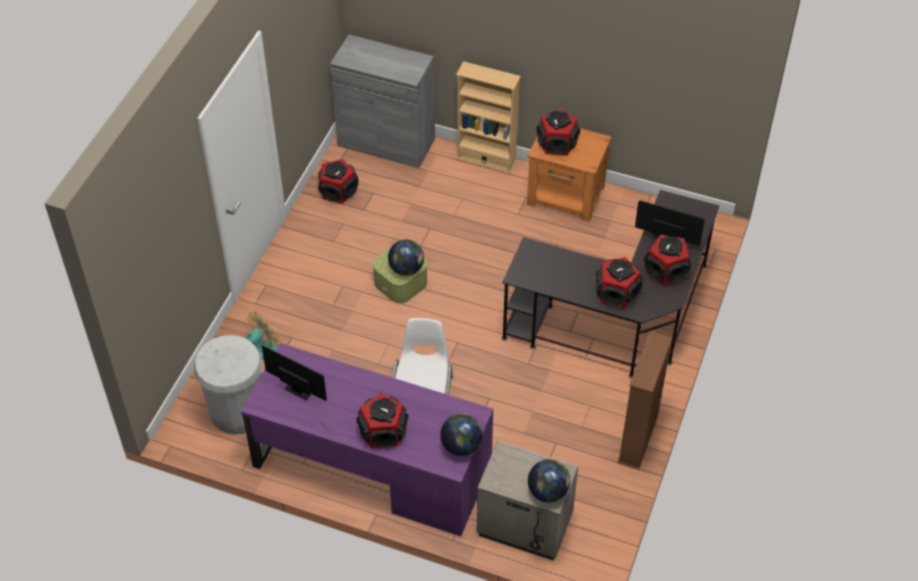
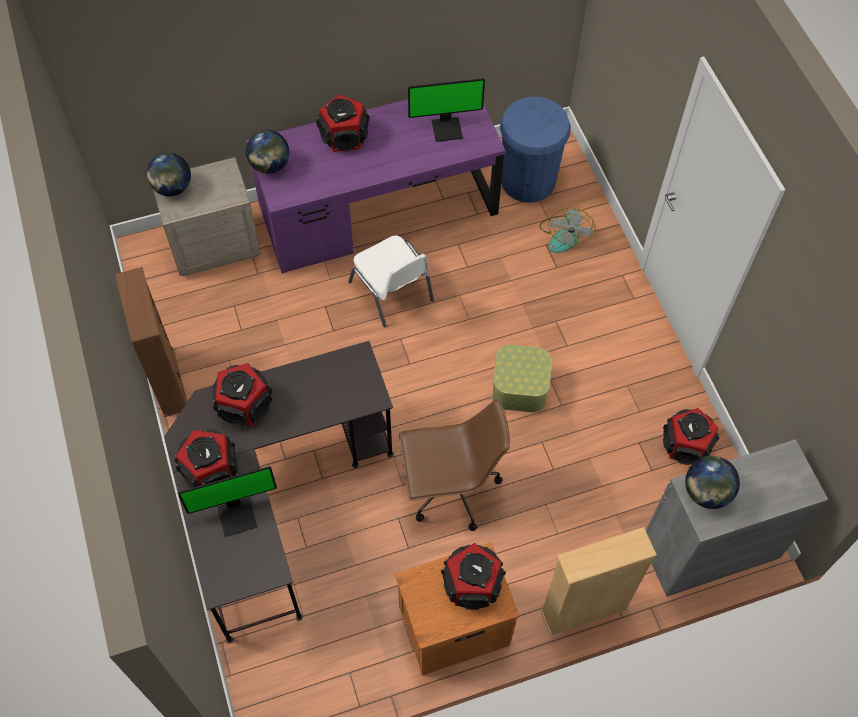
camera: 140 degrees right, 10 degrees up
(237, 412) = (528, 180): white trash can -> blue trash can
(406, 269) = (510, 368): globe -> globe (706, 492)
(503, 257) = (450, 489): none -> brown office chair

